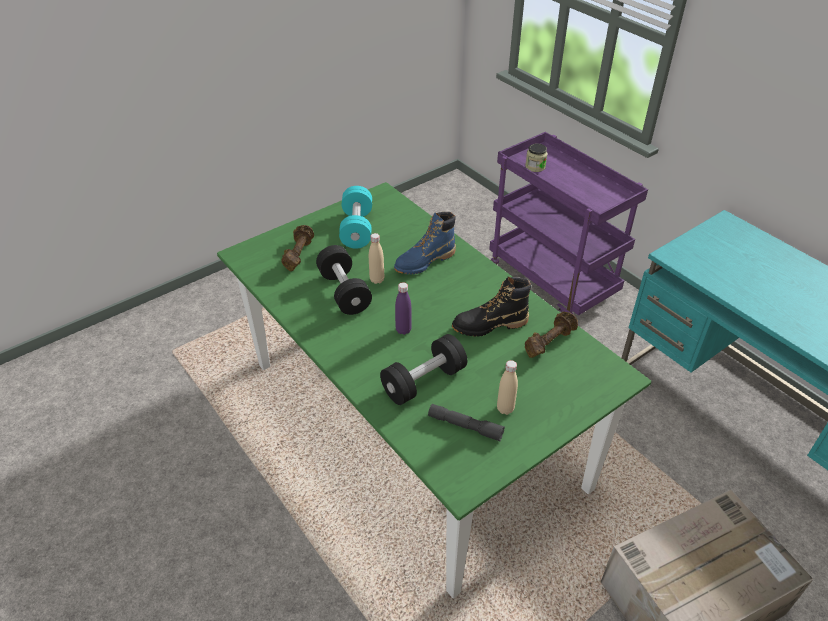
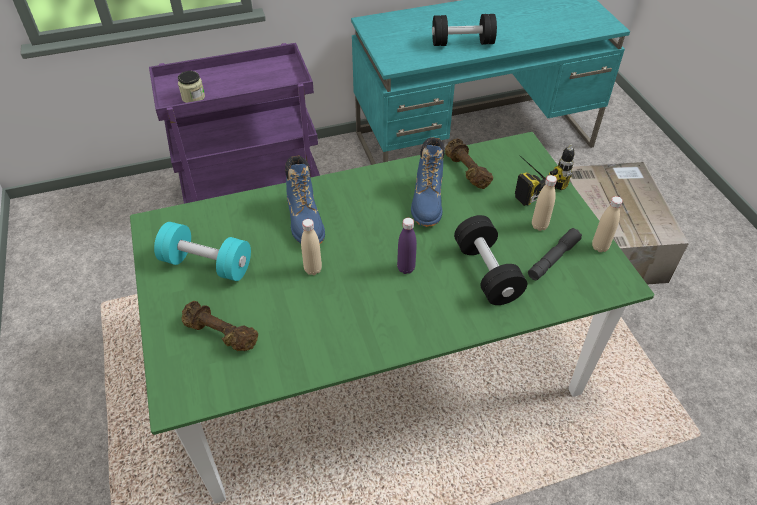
camera: 70 degrees left, 5 degrees up
(344, 292) = (318, 304): black dumbbell -> black dumbbell (462, 43)
(489, 325) = (427, 202): black boot -> blue boot
(502, 462) = (600, 247): none -> beige bottle
(565, 391) = (529, 182): none -> power drill

